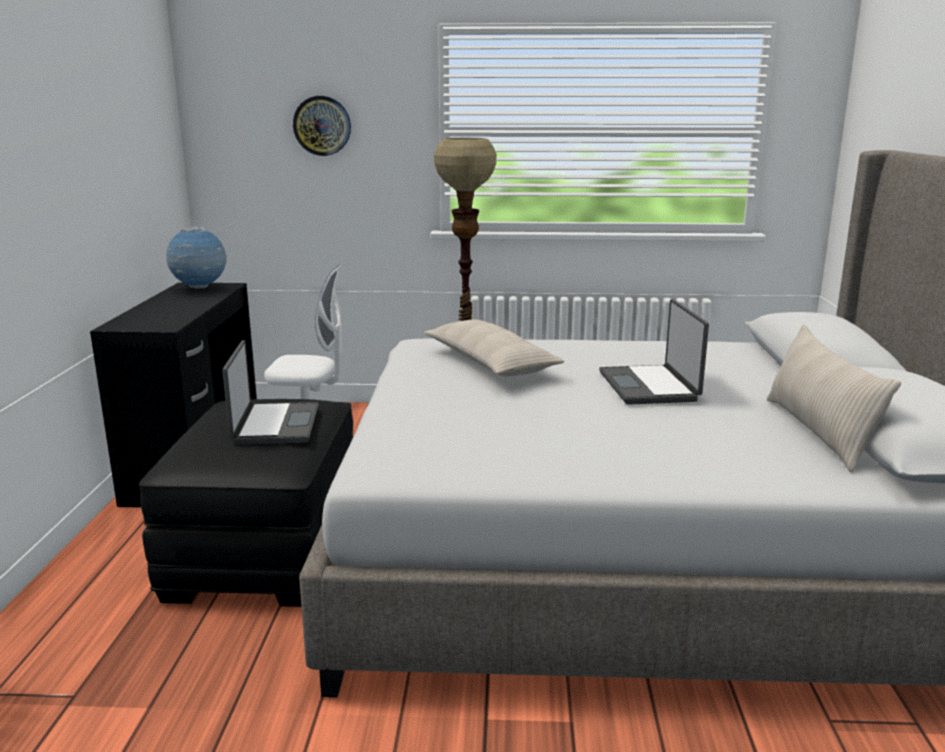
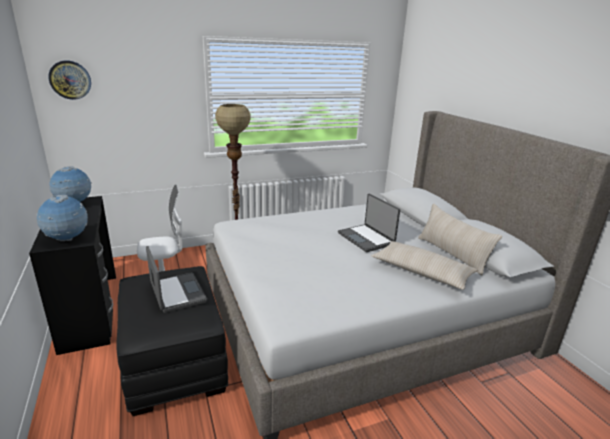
camera: 25 degrees left, 5 degrees up
(149, 323) = (67, 239): none -> globe
(322, 126) = (134, 95): wall clock -> wall clock (70, 80)
(490, 363) = (282, 235): beige pillow -> beige pillow (421, 272)

